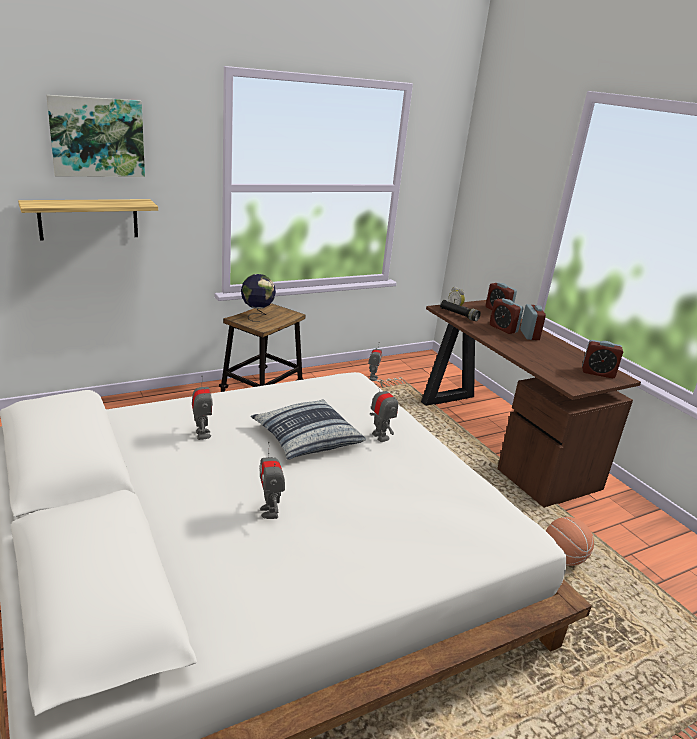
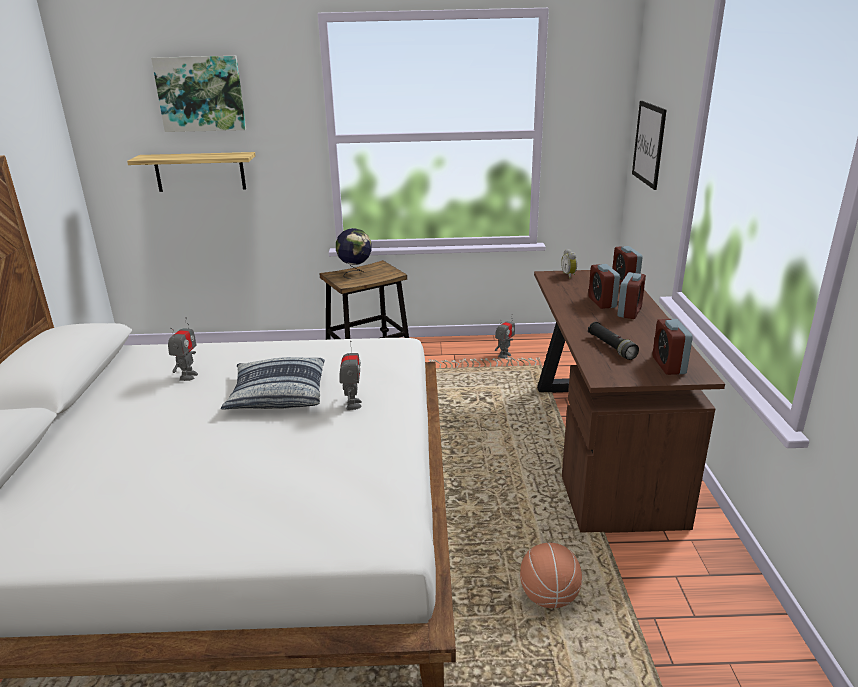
camera: 30 degrees right, 0 degrees up
(270, 511) = (160, 454): toy robot -> none
(459, 315) = (562, 283): black flashlight -> black flashlight (611, 347)
(490, 200) = (649, 144): none -> picture
(598, 373) = (668, 365): alarm clock -> alarm clock turned 45 degrees clockwise

